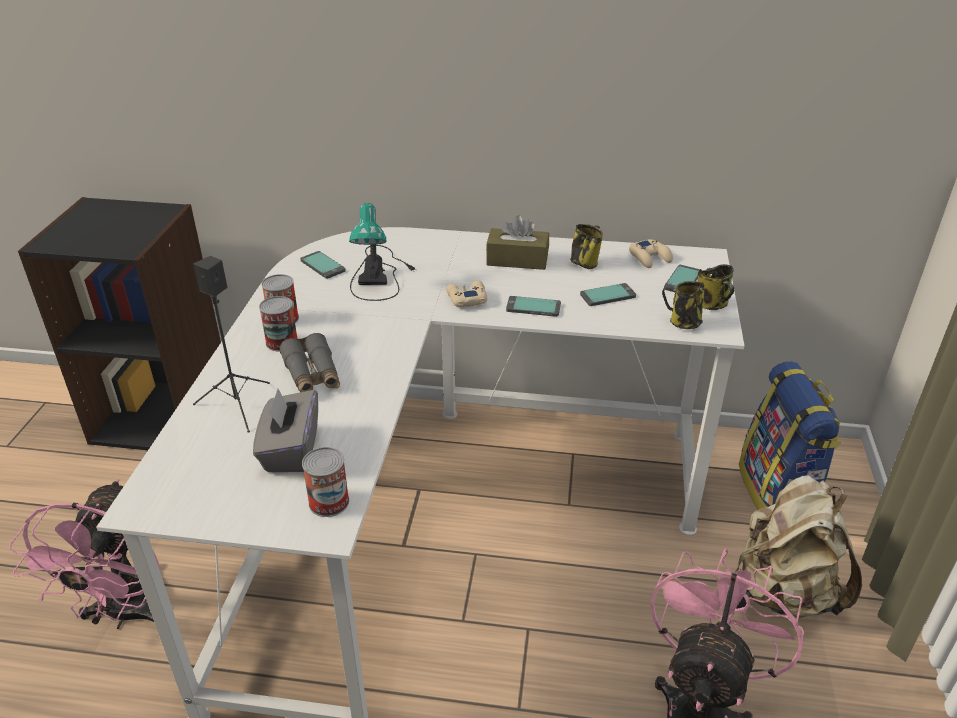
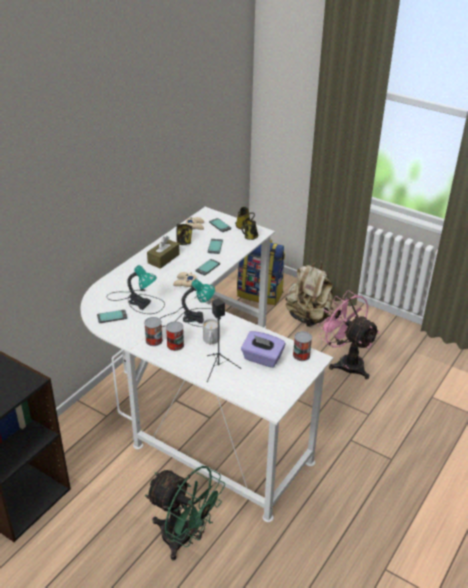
camera: 65 degrees left, 0 degrees up
(126, 615) = (184, 539): pink fan -> green fan
(290, 450) = (262, 358): grey tissue box -> purple tissue box
(312, 374) = (210, 341): grey binoculars -> white mug
(368, 334) = (190, 317): none -> table lamp

